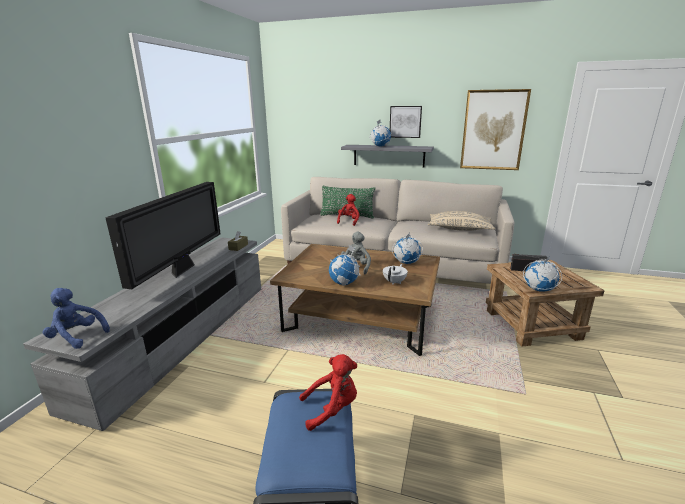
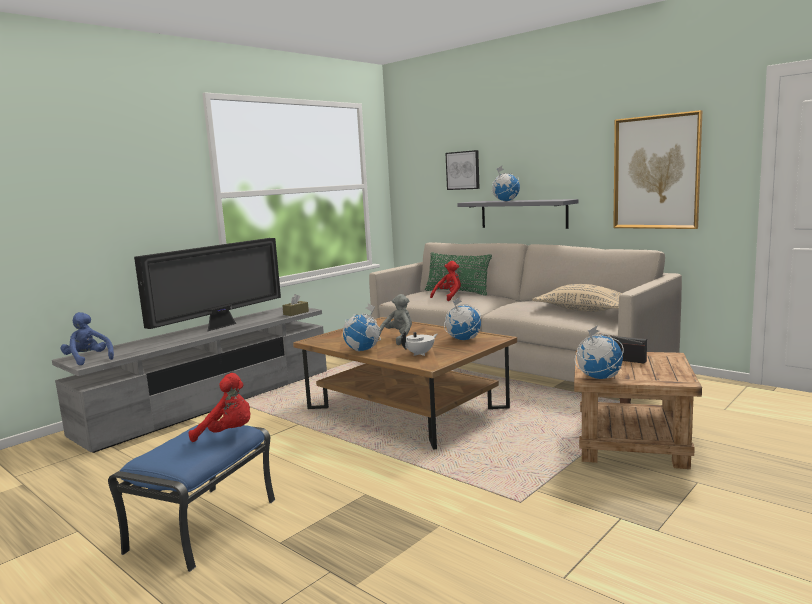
camera: 25 degrees right, 10 degrees down
(405, 121) = (541, 167): picture -> picture (463, 170)

